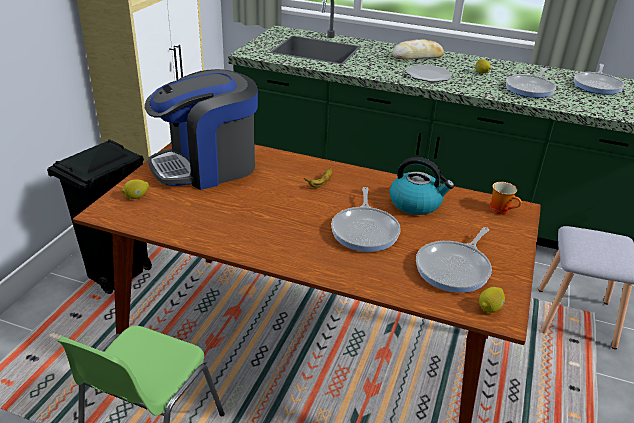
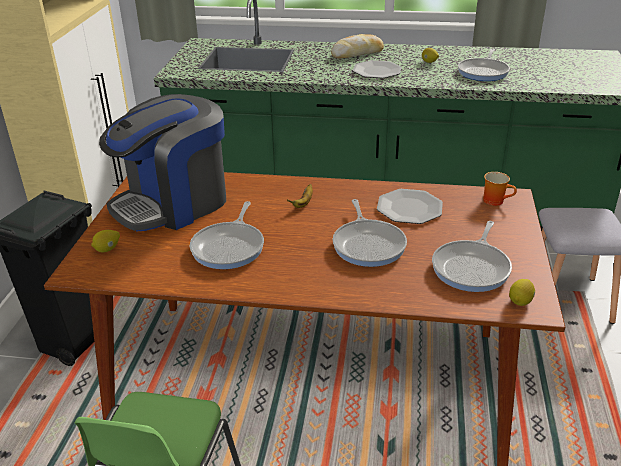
camera: 10 degrees left, 0 degrees up
(416, 203) = (409, 208): kettle -> plate
(597, 85) = (547, 60): frying pan -> frying pan (230, 247)

